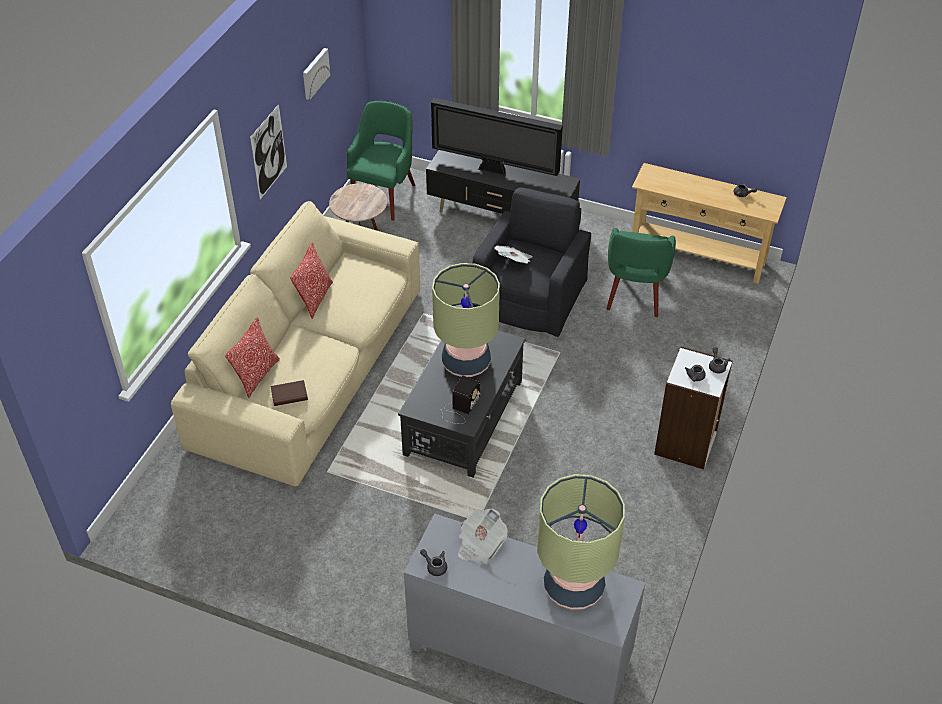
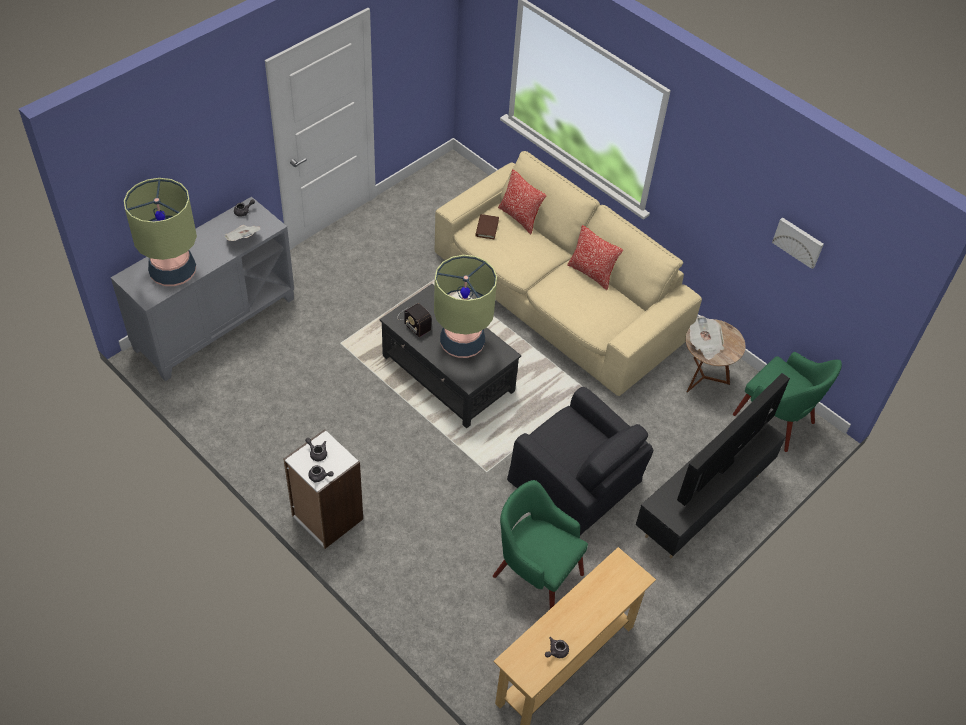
camera: 110 degrees right, 5 degrees up
(269, 152) = (708, 205): picture -> none
(514, 262) = (579, 433): newspaper -> newspaper (704, 344)

